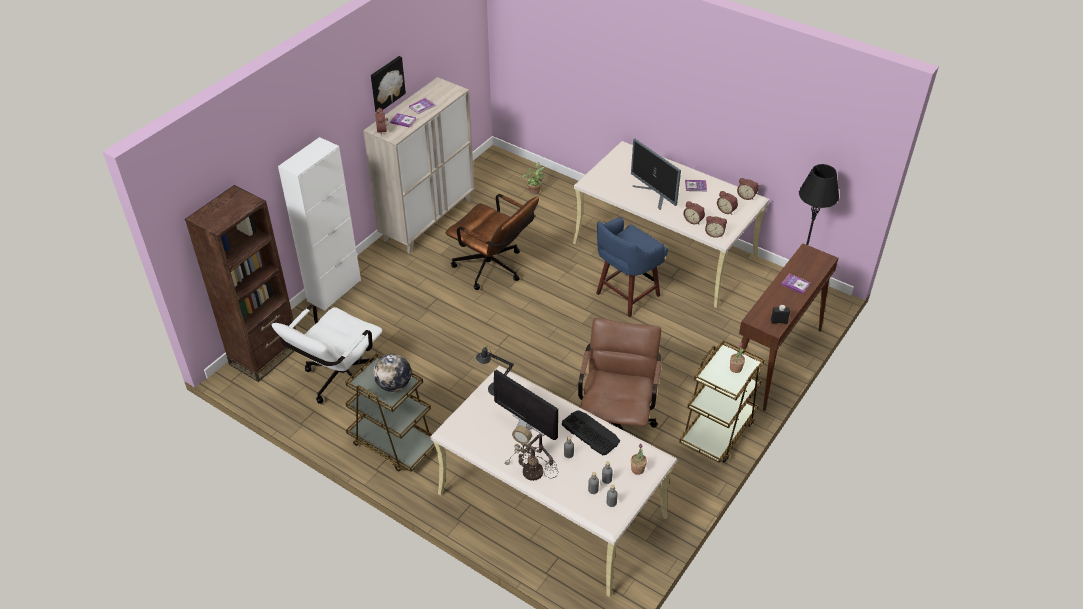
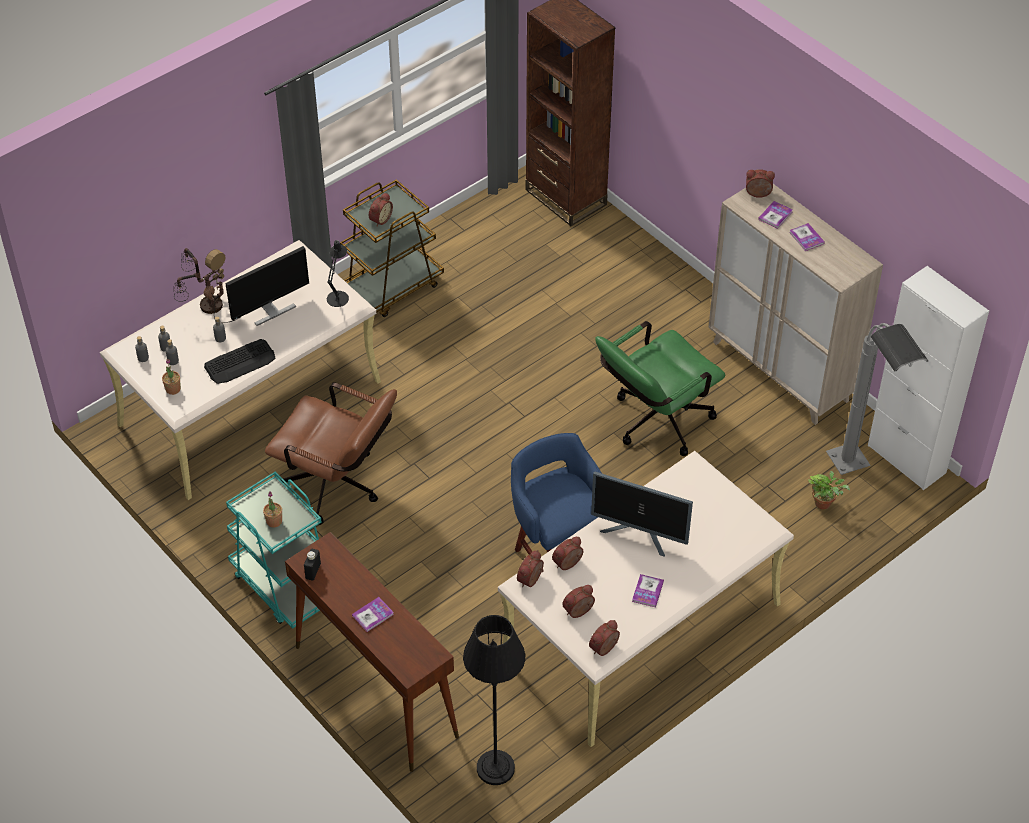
camera: 105 degrees right, 5 degrees up
(334, 290) = (660, 263): white cabinet -> white cabinet (906, 459)
(339, 382) = (501, 253): white office chair -> none
(386, 83) = (817, 177): picture -> none
(394, 385) = (380, 219): globe -> alarm clock
(494, 269) = (655, 423): brown office chair -> green office chair
(508, 179) = (859, 478): none -> grey floor lamp
(654, 195) = (640, 534): monitor -> monitor turned 135 degrees counterclockwise
(717, 431) = (284, 585): brown cart -> turquoise cart

